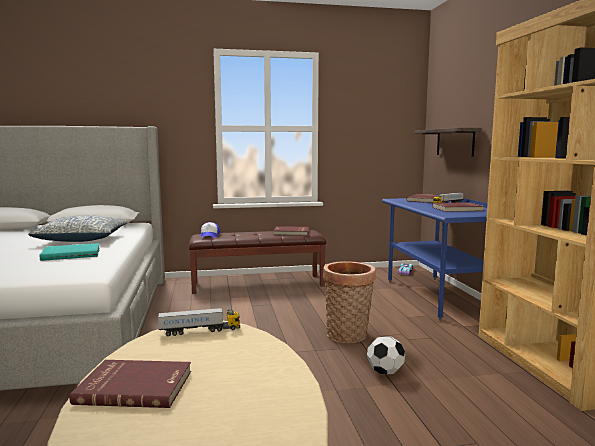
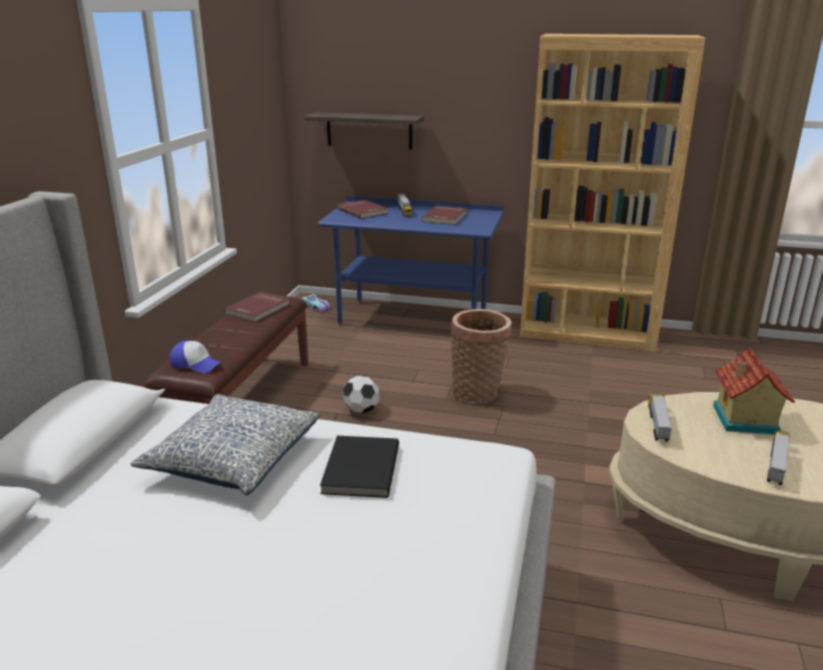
camera: 65 degrees left, 15 degrees up
(71, 254) = (359, 469): turquoise book -> black book
(135, 386) = (776, 465): red book -> toy truck
(235, 367) = (743, 419): none -> toy house
(385, 372) = (566, 399): football -> football (361, 410)

